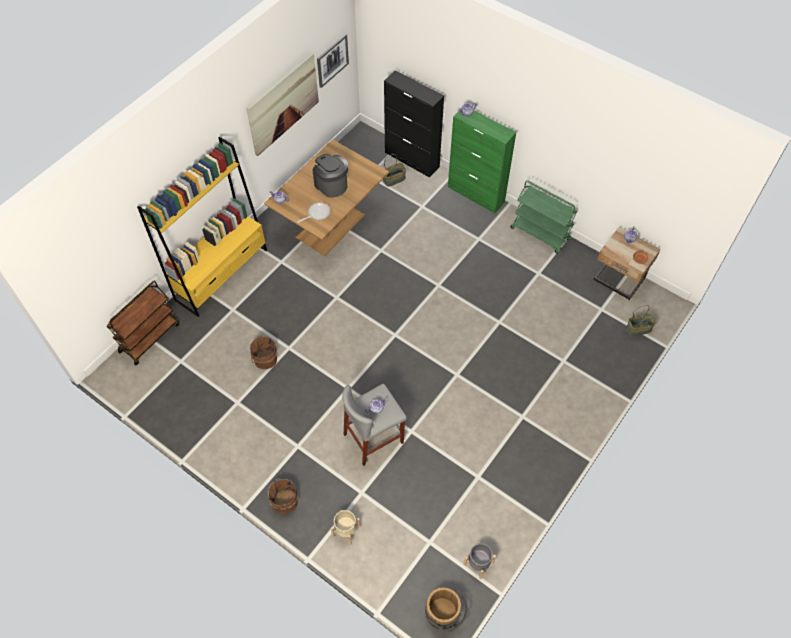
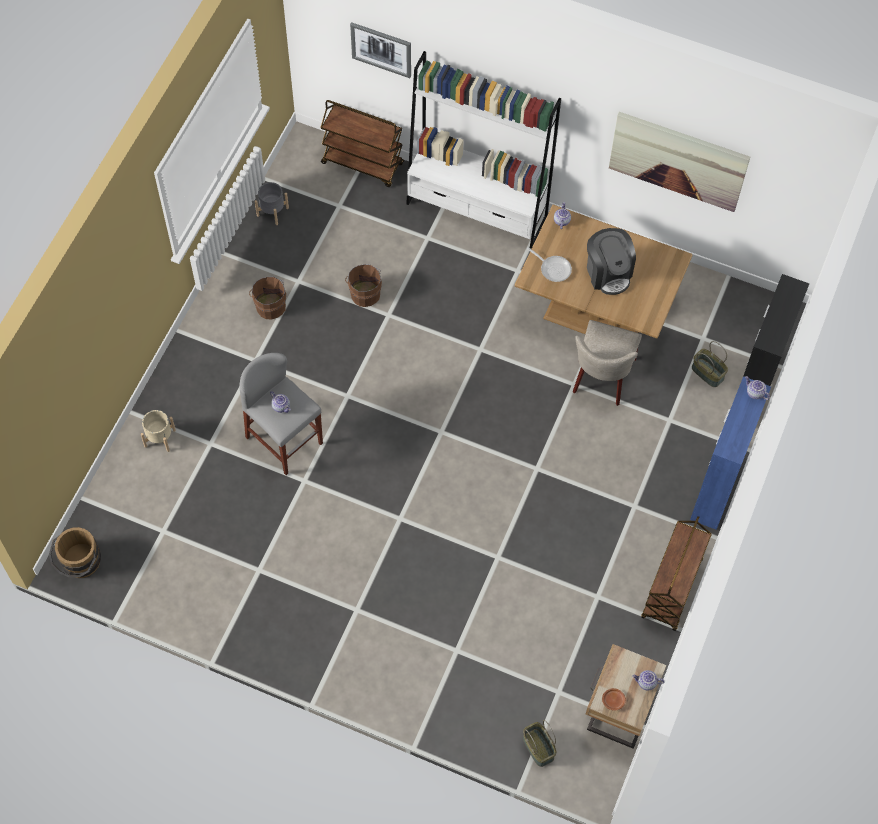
camera: 75 degrees right, 5 degrees up
(222, 274) = (477, 210): yellow bookcase -> white bookcase
(283, 502) = (182, 364): brown bucket -> brown bucket (270, 305)
(331, 185) = (608, 272): coffee machine -> coffee machine turned 120 degrees clockwise
(332, 60) = (783, 197): picture -> picture (381, 49)
(381, 234) = (602, 379): none -> beige chair
(476, 194) = (717, 488): green cabinet -> blue cabinet
(478, 563) = (146, 590): grey planter -> grey planter (272, 212)
(540, 233) = (672, 589): green cart -> brown cart

